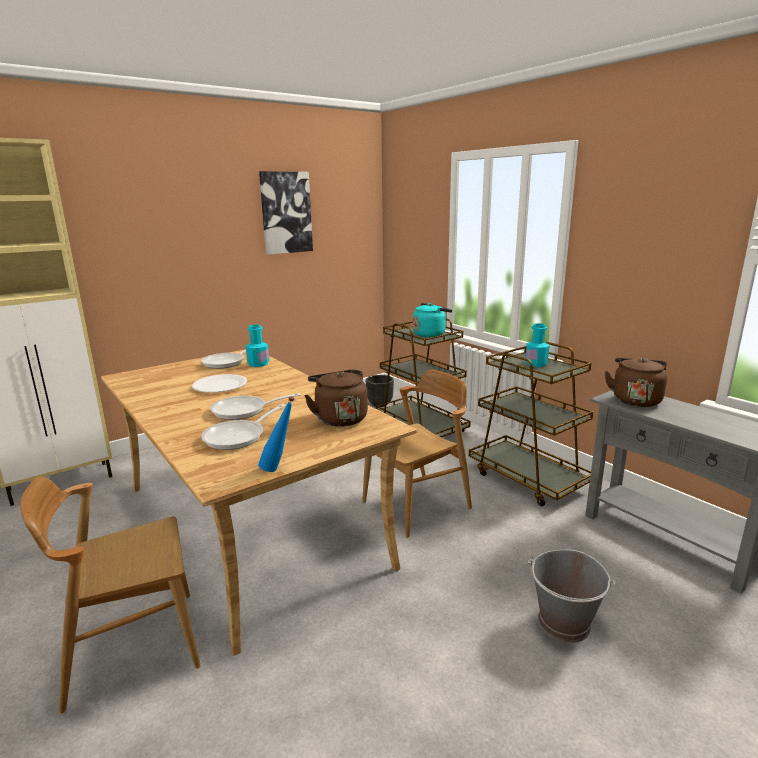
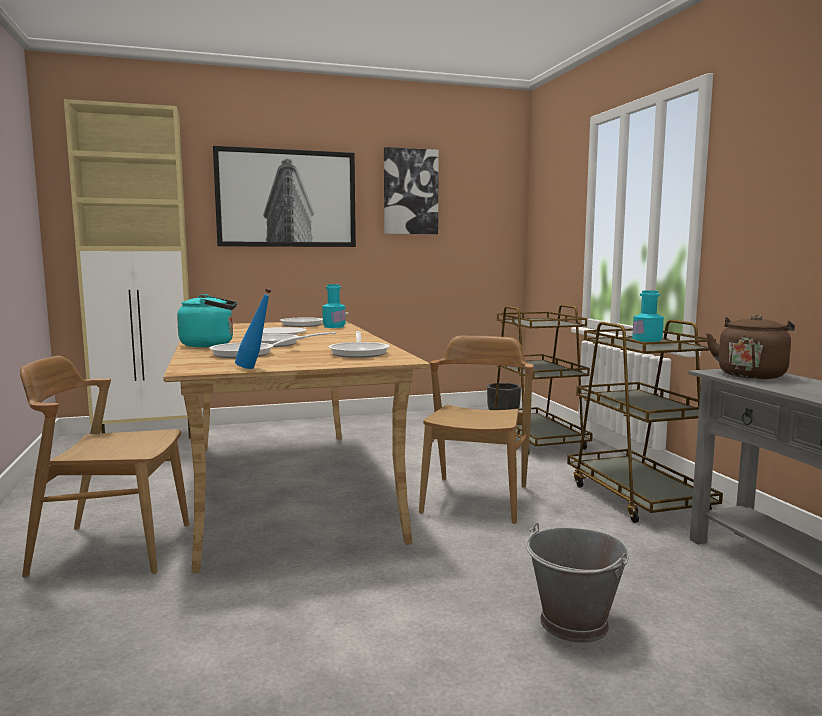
camera: 20 degrees right, 10 degrees down
(170, 227) = (286, 198): none -> picture
(339, 418) = (359, 353): brown kettle -> frying pan
(417, 505) = (476, 499): brown chair -> brown chair turned 60 degrees counterclockwise
(430, 334) = (549, 322): turquoise kettle -> turquoise kettle (211, 345)

